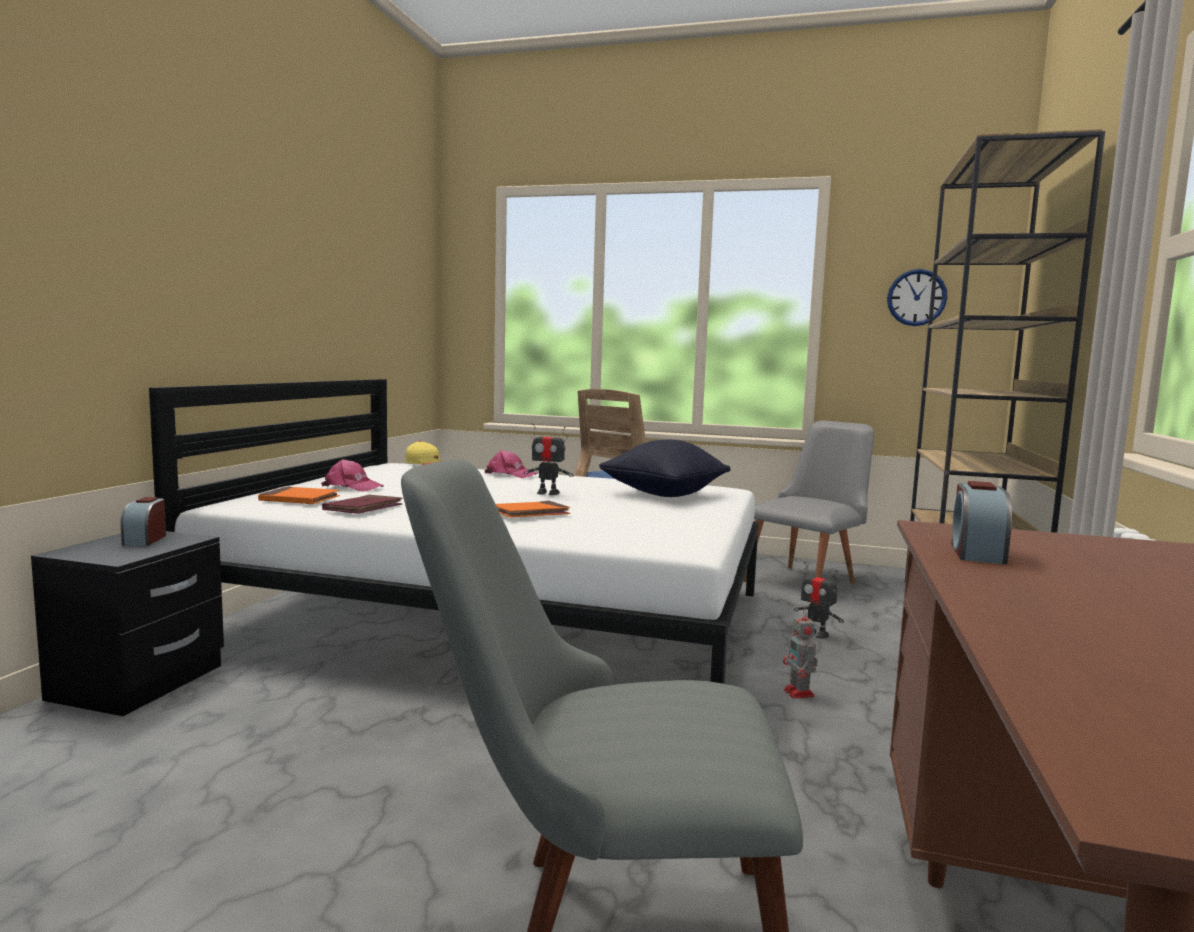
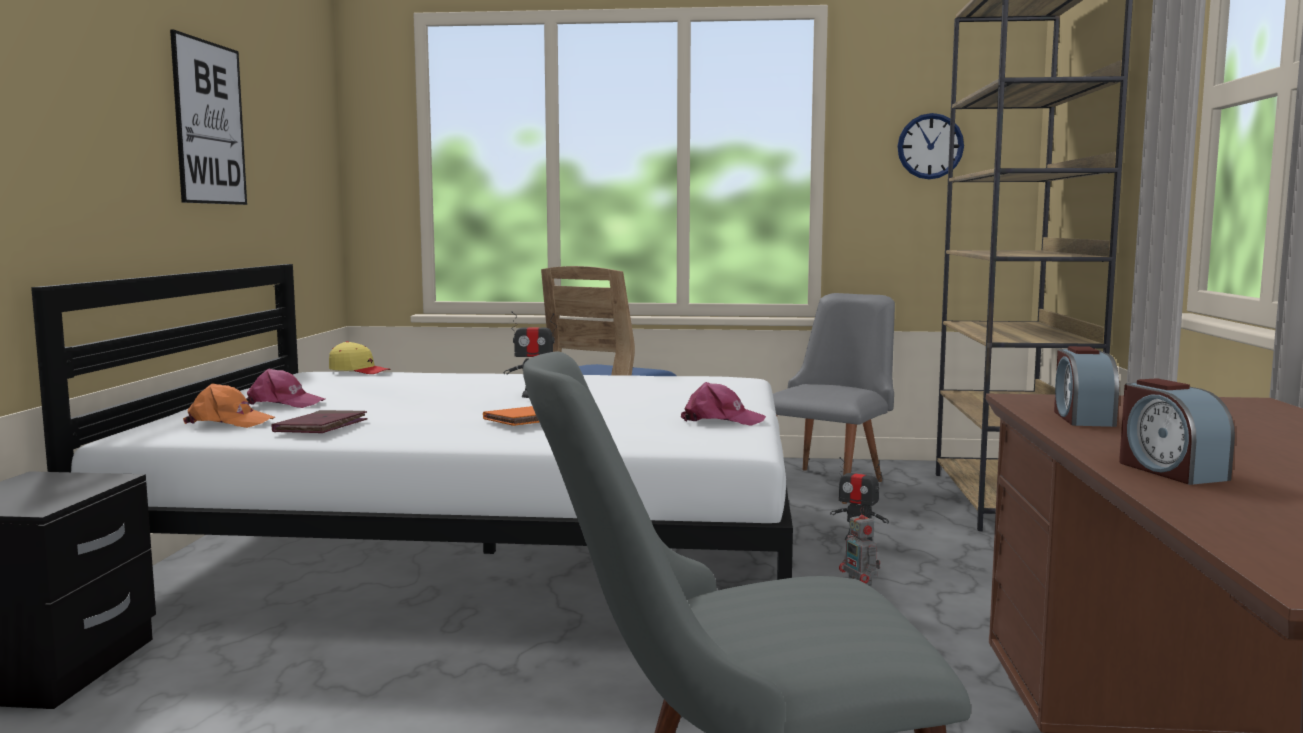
camera: 10 degrees left, 0 degrees up
(145, 540) = (49, 484): alarm clock -> alarm clock (1169, 471)
(299, 499) = (229, 422): orange book -> orange cap
(320, 268) = (209, 123): none -> picture
(510, 474) = (472, 377): pink cap -> pink cap (721, 420)
(664, 494) = (671, 389): black pillow -> none

